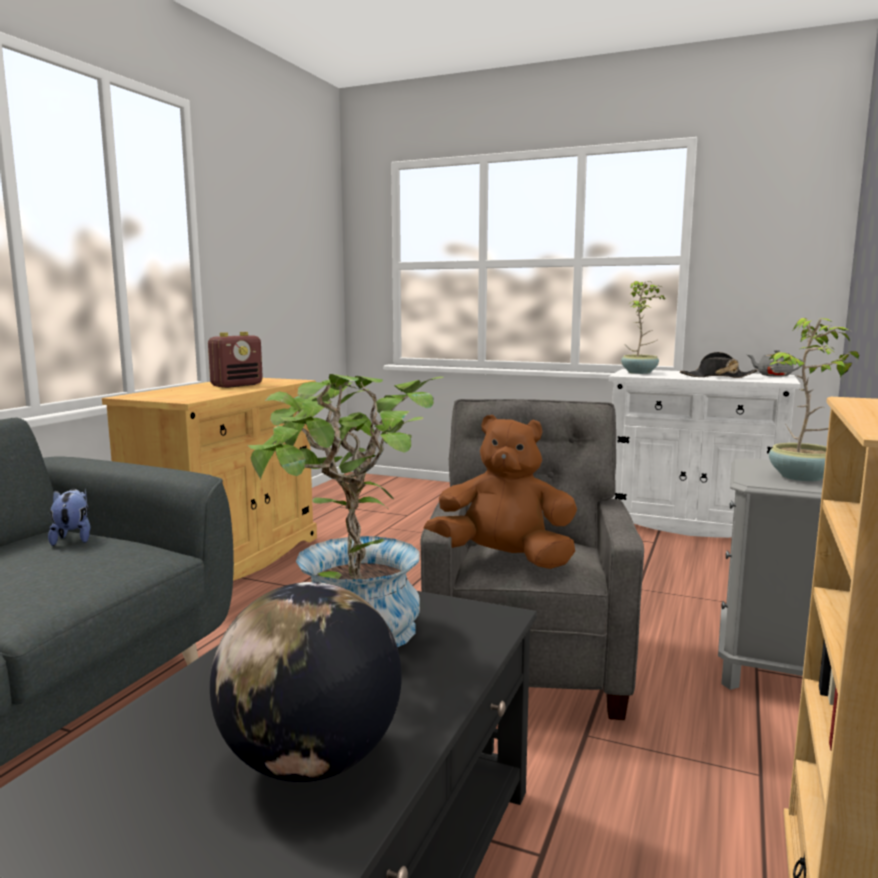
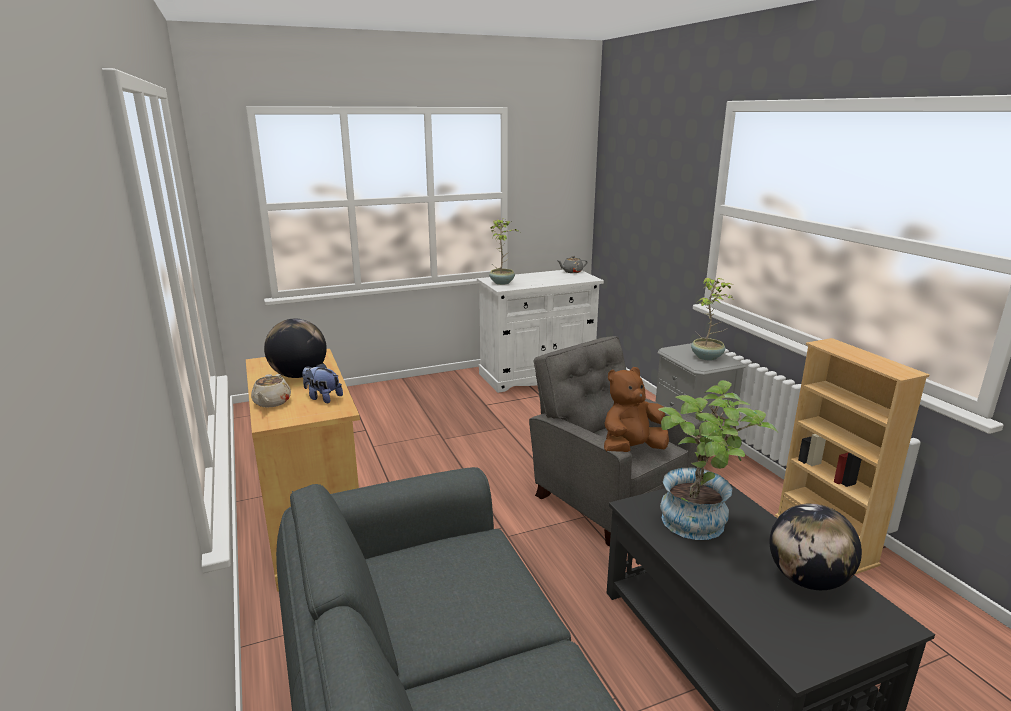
camera: 45 degrees left, 10 degrees up
(73, 539) = (411, 559): plush toy -> plush toy (322, 398)
(168, 391) = (271, 402): none -> beige teapot
(237, 385) = (299, 375): radio -> globe
(717, 377) = (553, 280): black hat -> none

